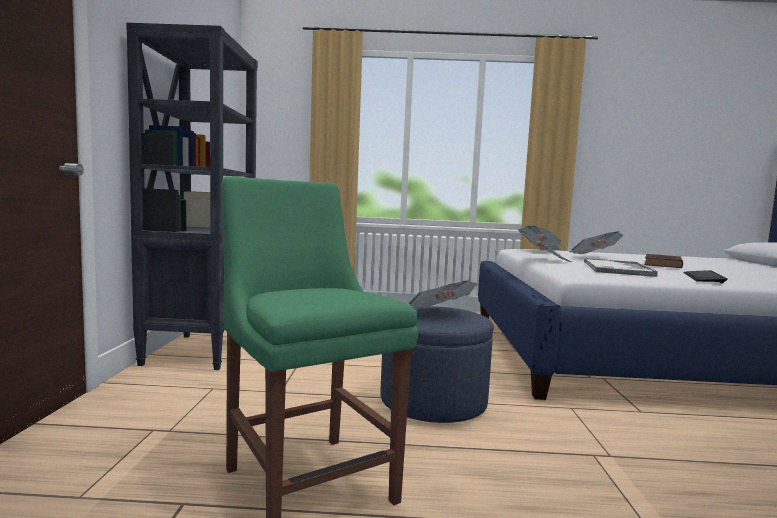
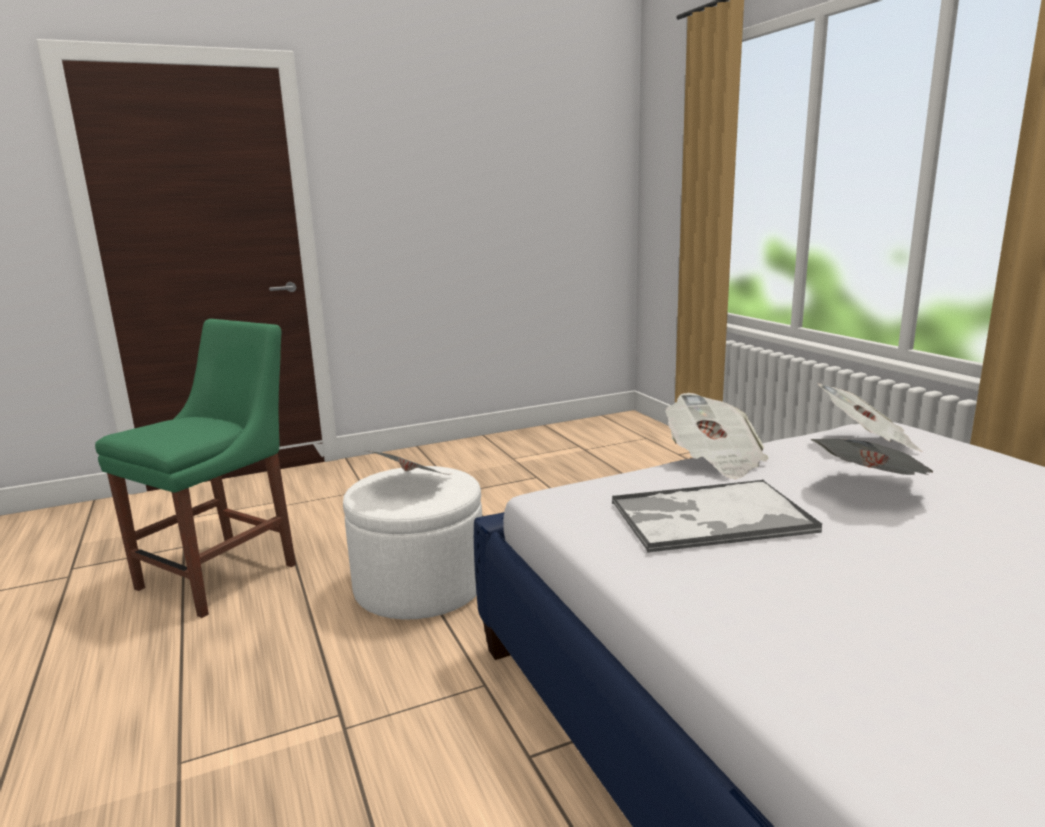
camera: 65 degrees right, 10 degrees up
(201, 351) = (446, 456): black bookcase -> none
(433, 401) = (420, 586): blue ottoman -> white ottoman
(663, 264) = (931, 559): brown book -> none
(703, 278) = (737, 602): keyboard -> none

